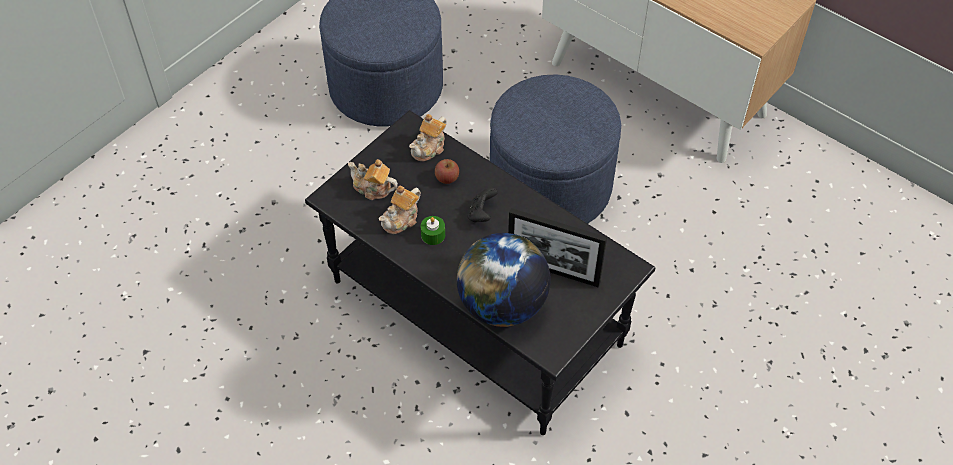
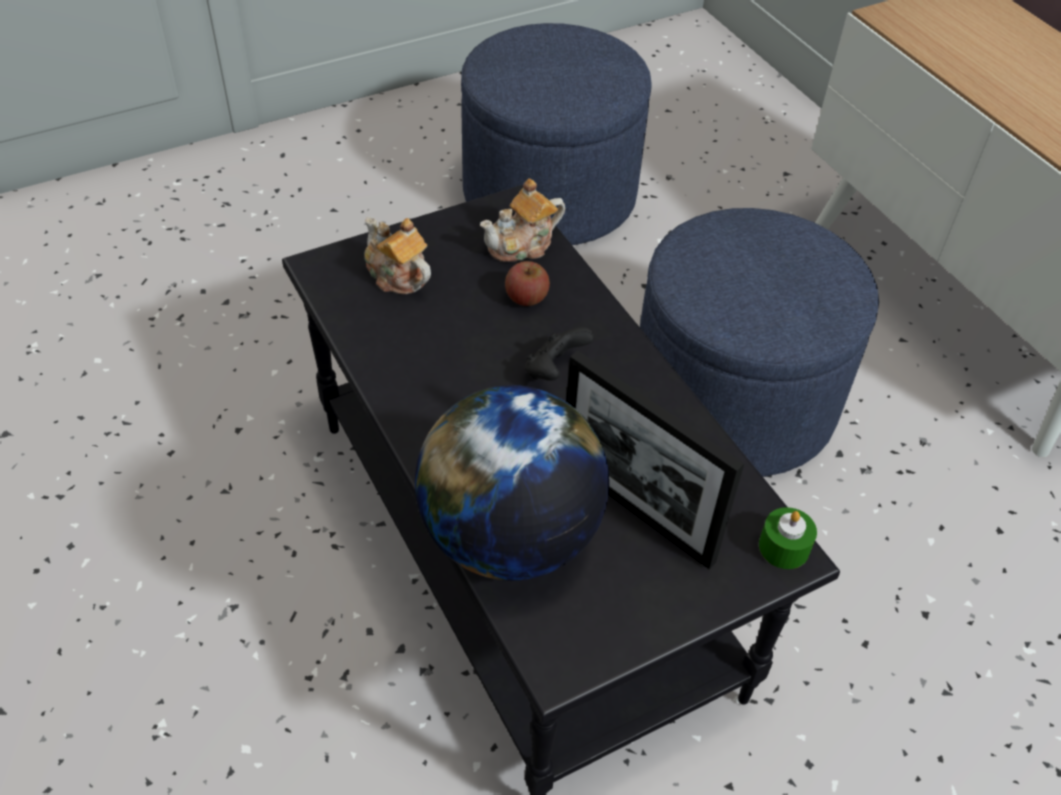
camera: 20 degrees right, 5 degrees down
(401, 219) = (414, 336): teapot -> none
(433, 235) = (453, 377): green candle -> green candle (784, 547)

